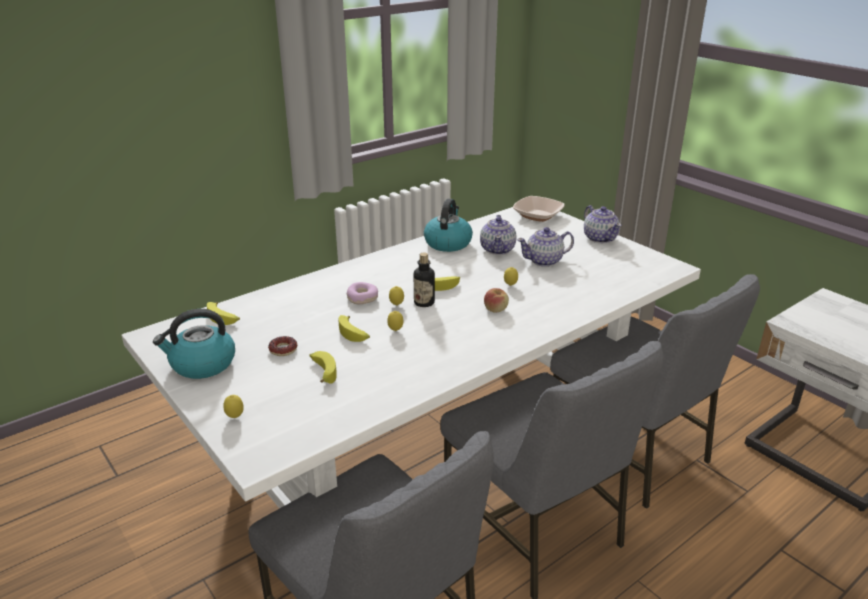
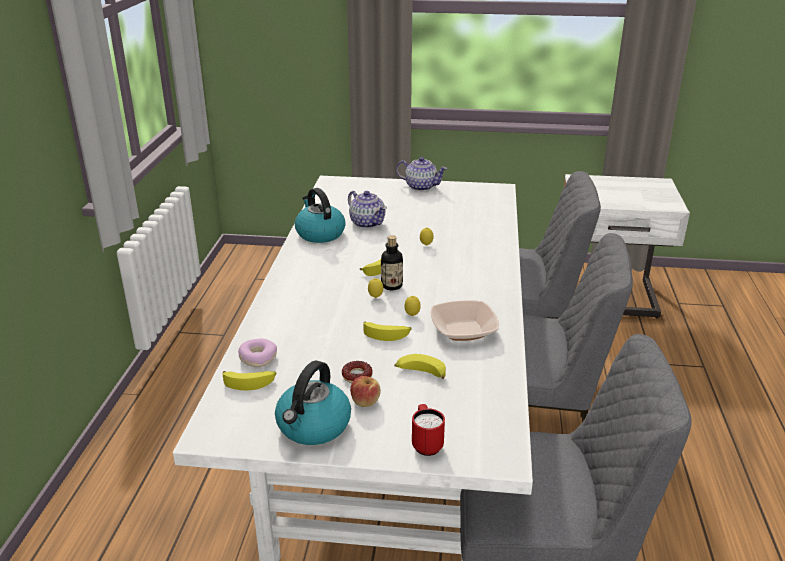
camera: 45 degrees left, 0 degrees up
(235, 417) = (426, 443): lemon -> red mug
(362, 298) = (338, 305): donut -> donut (258, 358)
(496, 309) = (449, 266): apple -> apple (365, 401)
(538, 215) = (347, 186): bowl -> bowl (463, 330)
(544, 261) = (415, 218): teapot -> none

